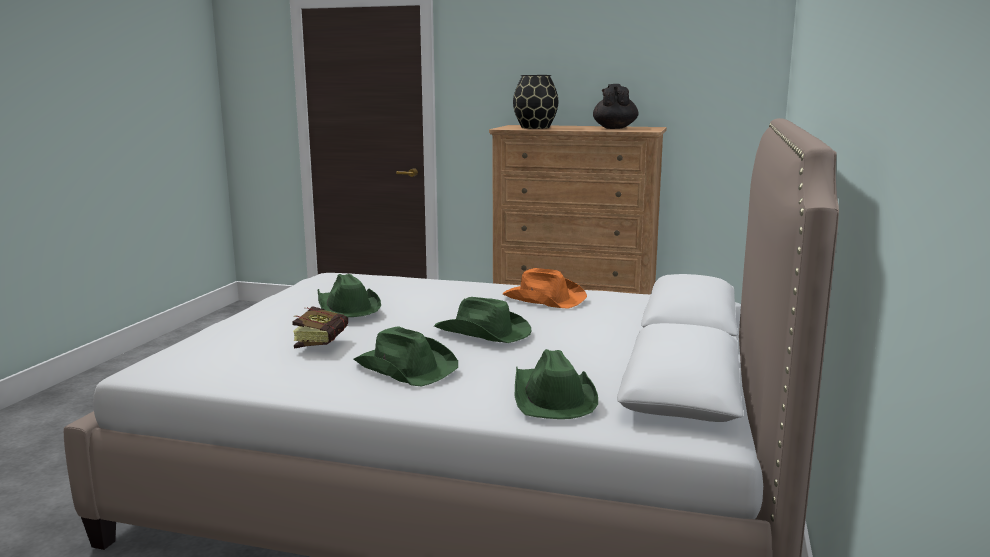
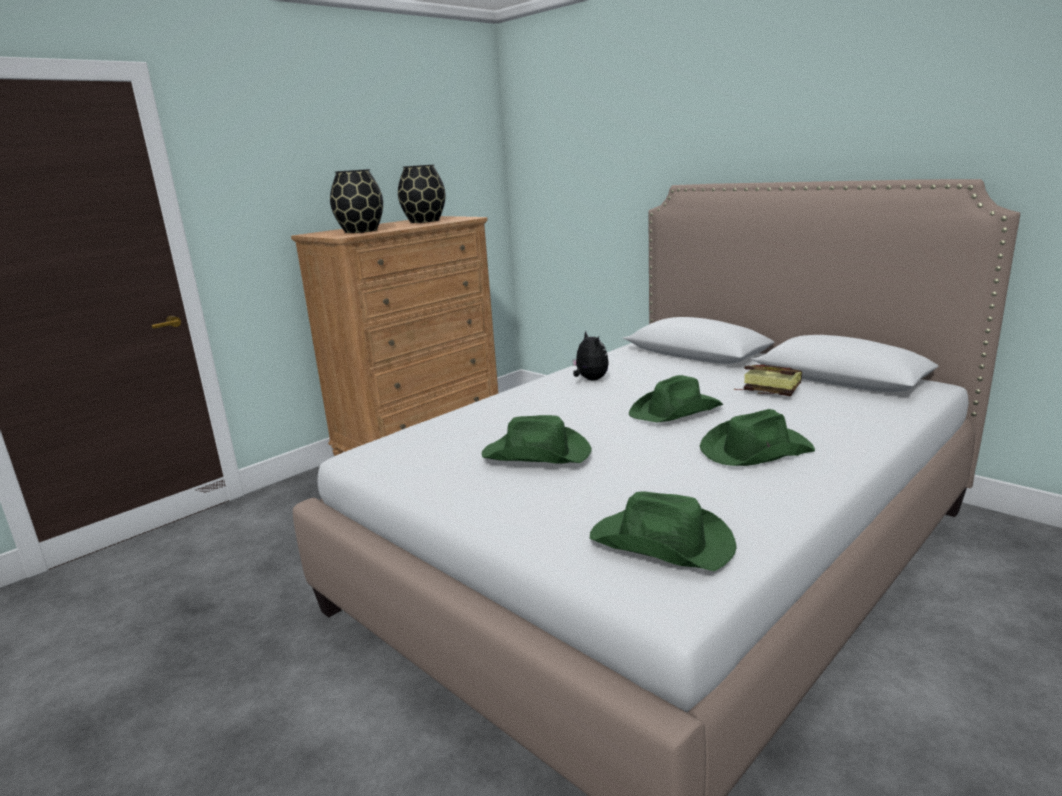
camera: 60 degrees left, 5 degrees up
(324, 343) = (650, 479): book -> book (765, 391)
(543, 298) = (590, 380): orange hat -> plush toy
(552, 397) = (852, 411): green hat -> green hat (663, 544)
(614, 128) = (424, 221): black teapot -> black vase

